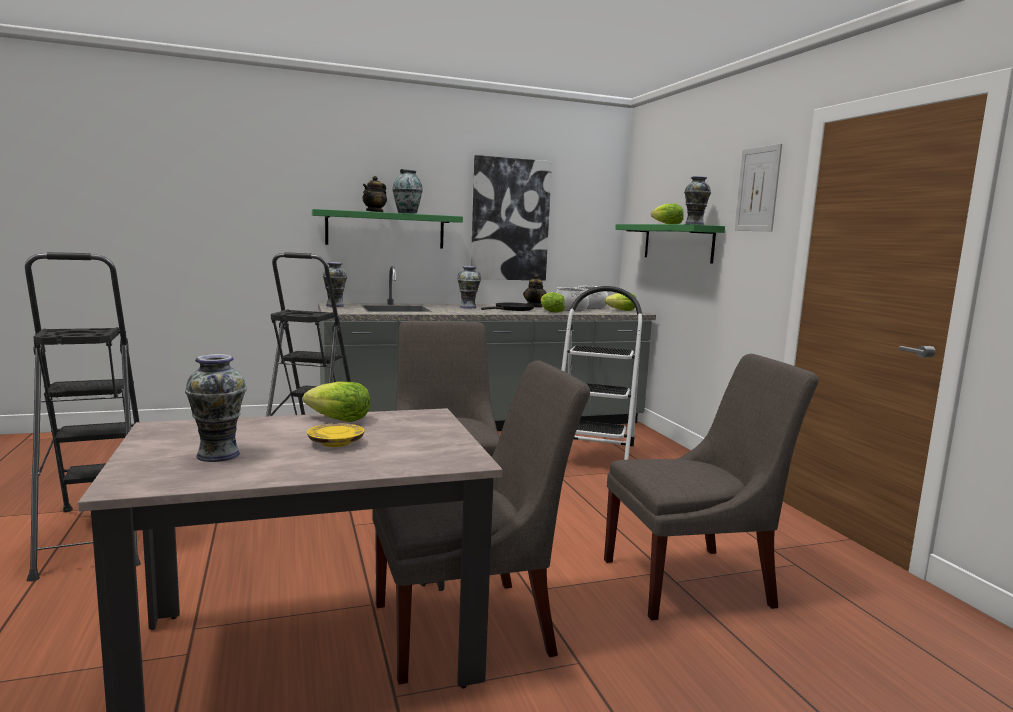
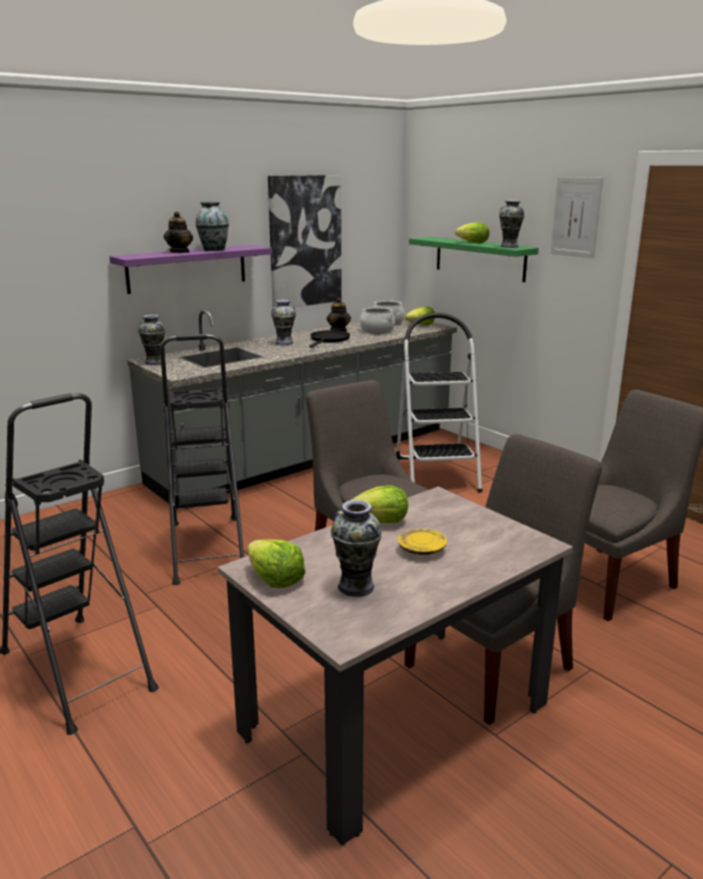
camera: 20 degrees left, 10 degrees up
(385, 230) = (187, 268): green shelf -> purple shelf
(550, 311) = (366, 337): lettuce -> lettuce (275, 579)

